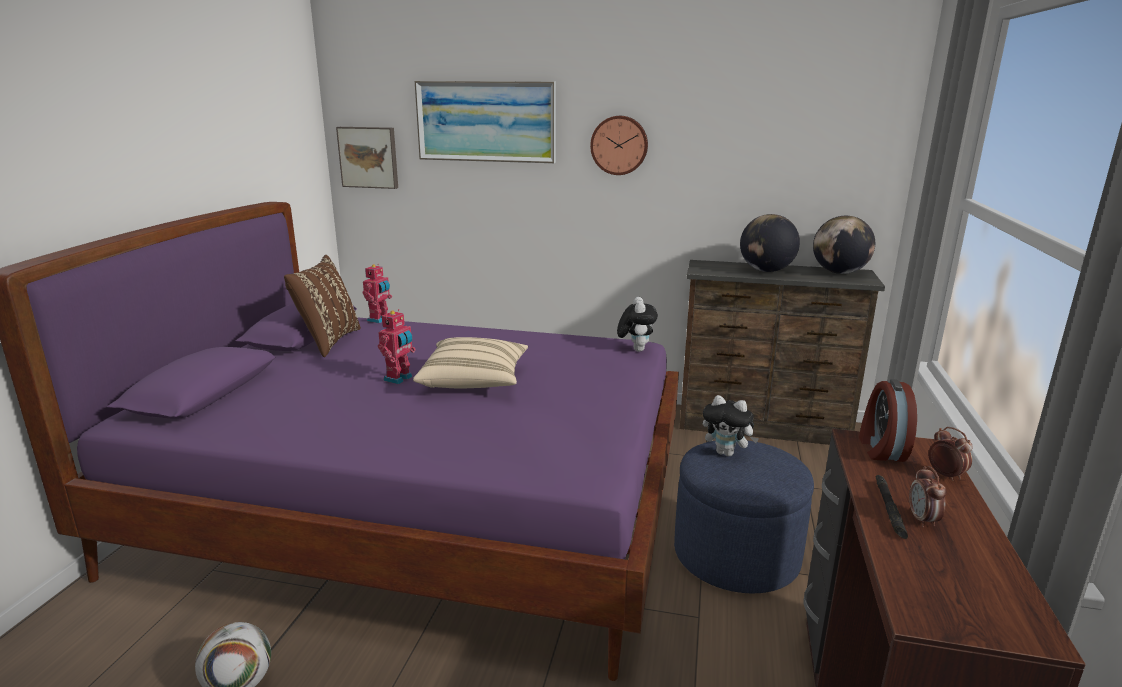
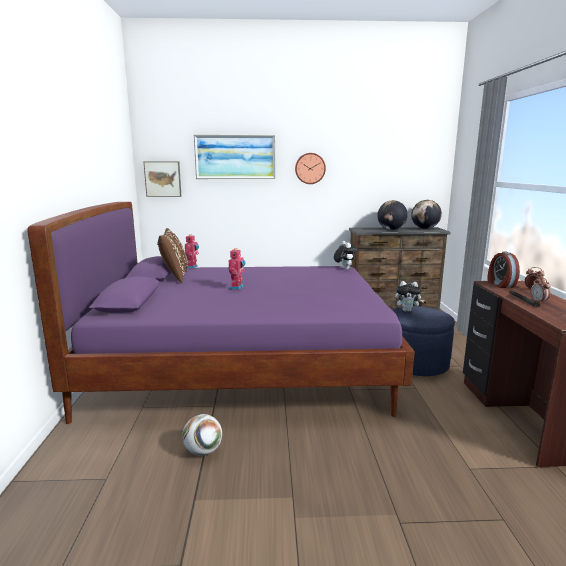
camera: 15 degrees left, 5 degrees down
(474, 381) = (278, 285): beige pillow -> none

